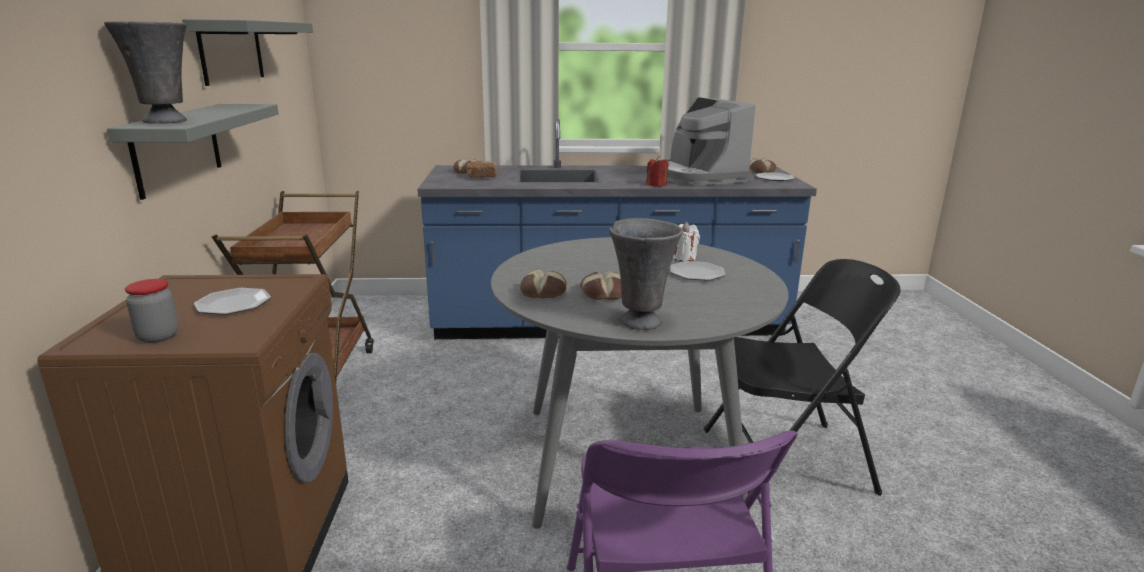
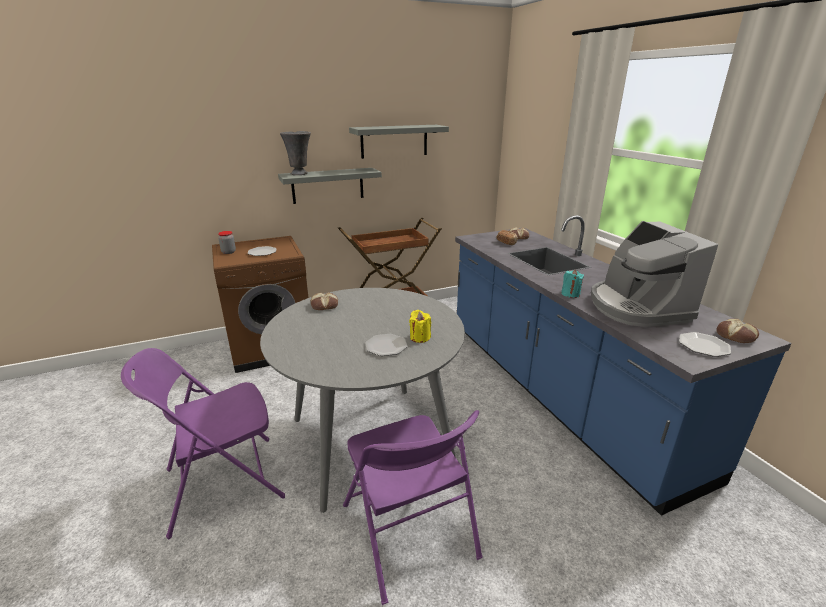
camera: 70 degrees right, 5 degrees up
(602, 293) = (329, 321): bread -> none
(640, 321) = (286, 338): grey vase -> none
(656, 185) = (570, 294): red candle -> turquoise candle
(683, 257) = (420, 337): white candle -> yellow candle
(699, 177) = (636, 307): coffee machine -> coffee machine turned 60 degrees counterclockwise
(786, 460) = (408, 530): black chair -> purple chair

